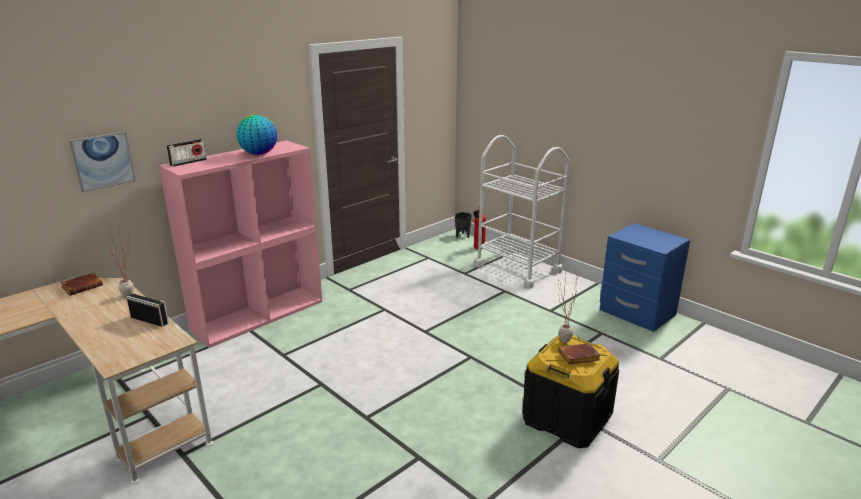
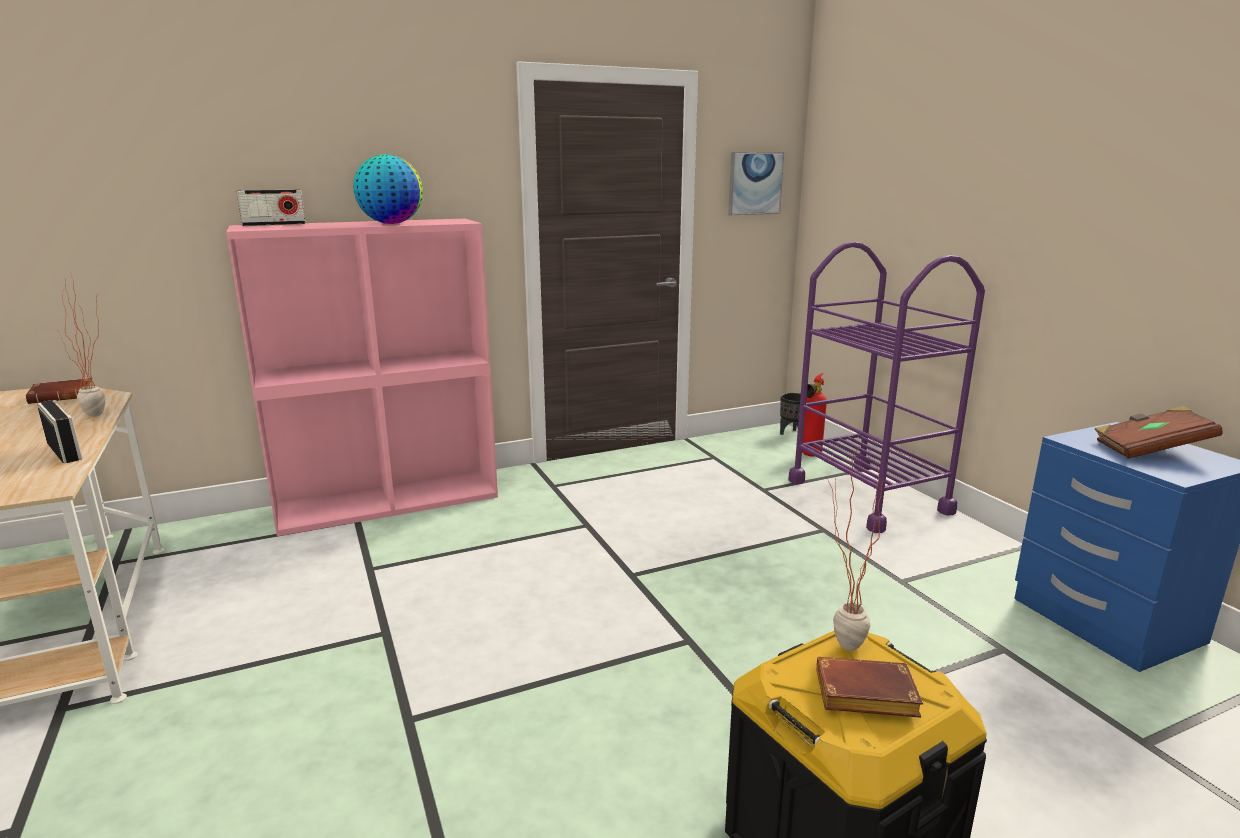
camera: 20 degrees right, 5 degrees down
(103, 161) = (134, 204): picture -> picture (755, 183)
(518, 268) = (868, 496): white cart -> purple cart
(649, 237) = (1150, 450): none -> brown book

